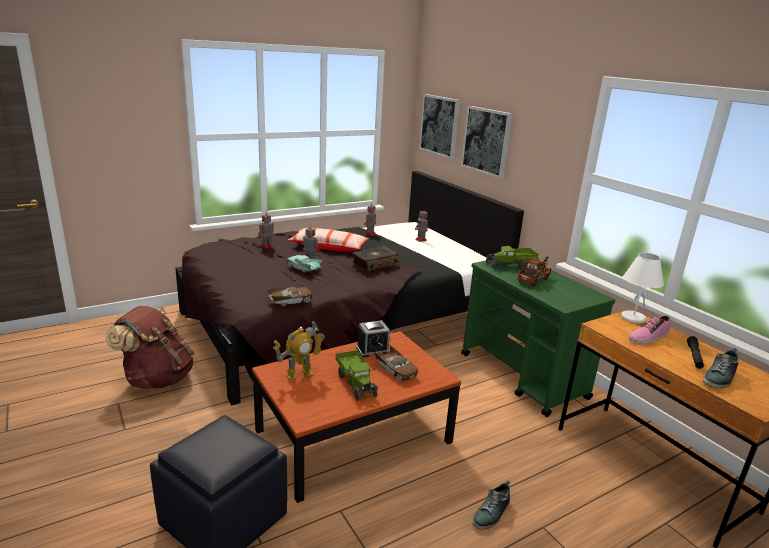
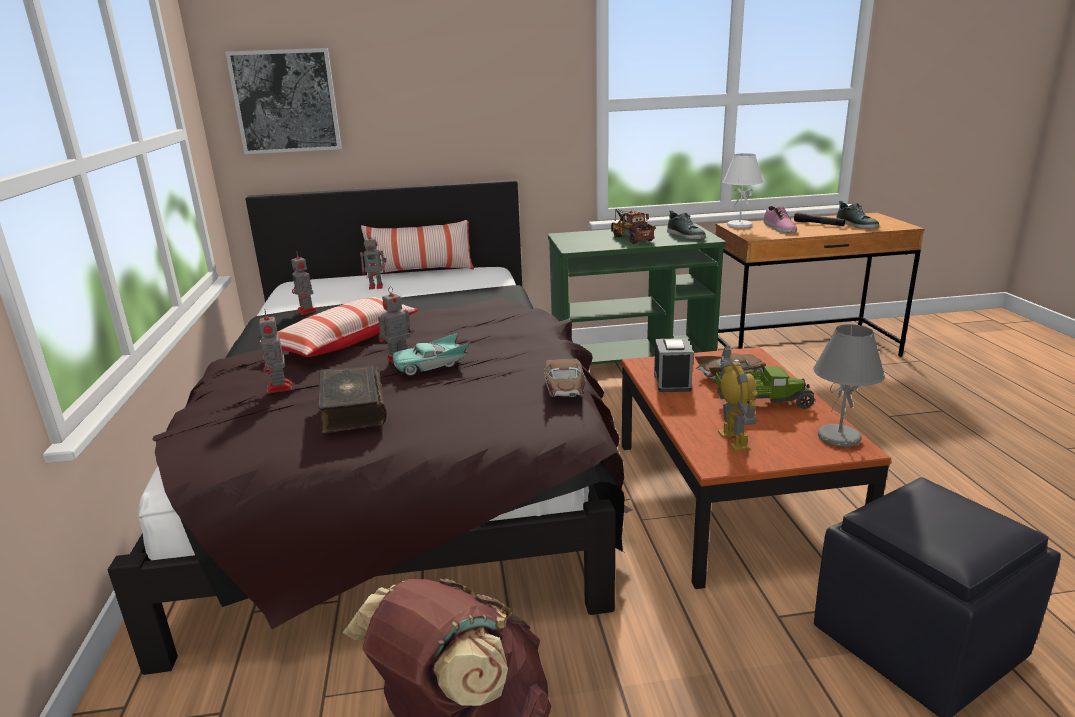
camera: 65 degrees left, 0 degrees up
(315, 413) = (838, 438): none -> grey table lamp
(374, 264) = (461, 317): book -> book (351, 410)
(459, 245) = (420, 272): none -> pillow
(486, 141) = (411, 102): picture -> none
(492, 513) = (873, 436): shoe -> shoe (686, 235)
(510, 265) = (583, 240): toy truck -> none

